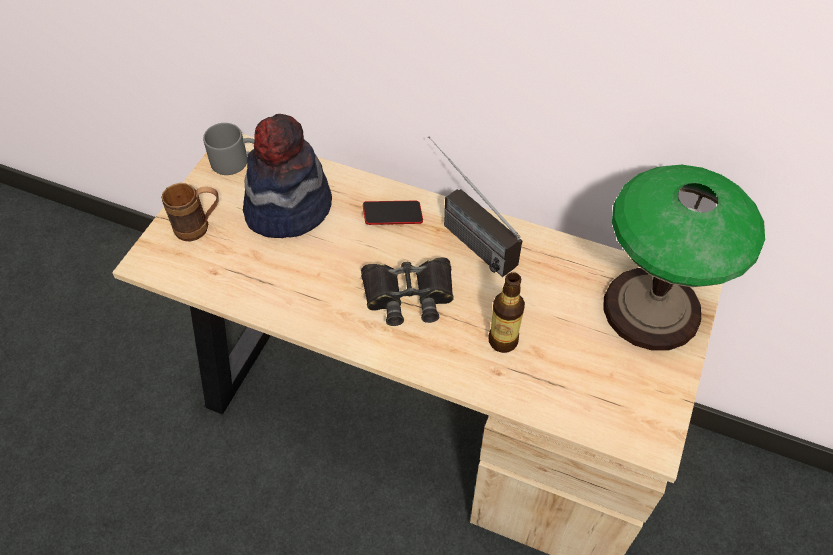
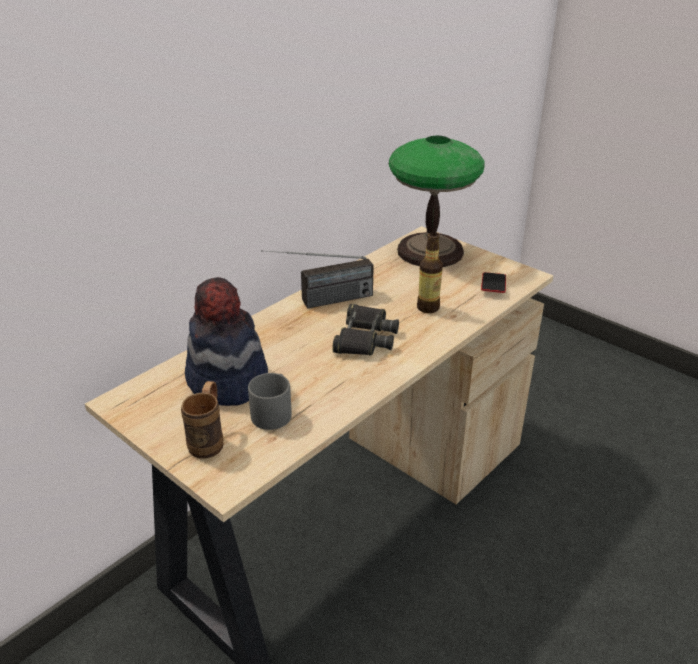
camera: 70 degrees left, 20 degrees down
(236, 161) = (138, 402): grey mug -> grey mug (273, 411)
(393, 215) = (279, 329): phone -> phone (493, 285)

